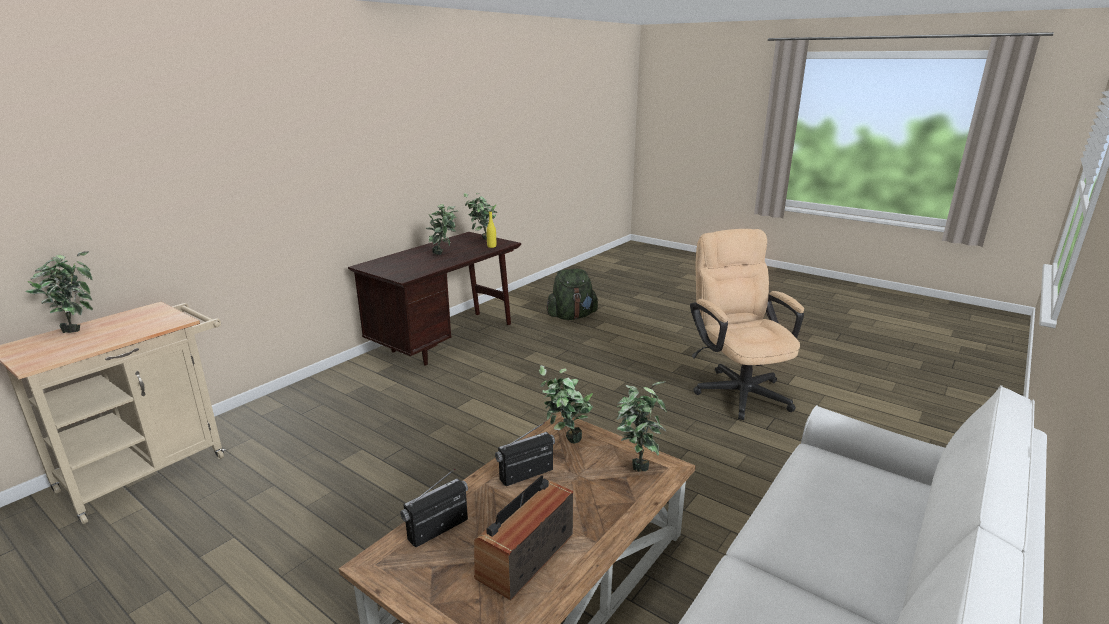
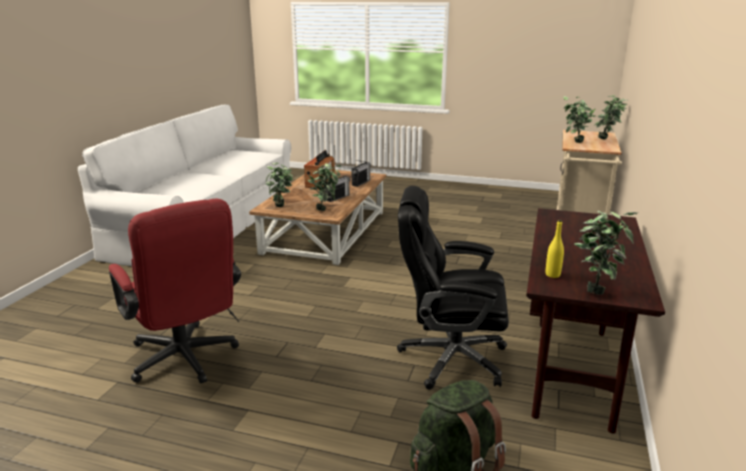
camera: 160 degrees right, 0 degrees up
(444, 253) = (584, 250): potted plant -> potted plant (574, 142)
(525, 356) = (450, 358): none -> black office chair
(737, 389) = (186, 361): beige office chair -> red office chair

